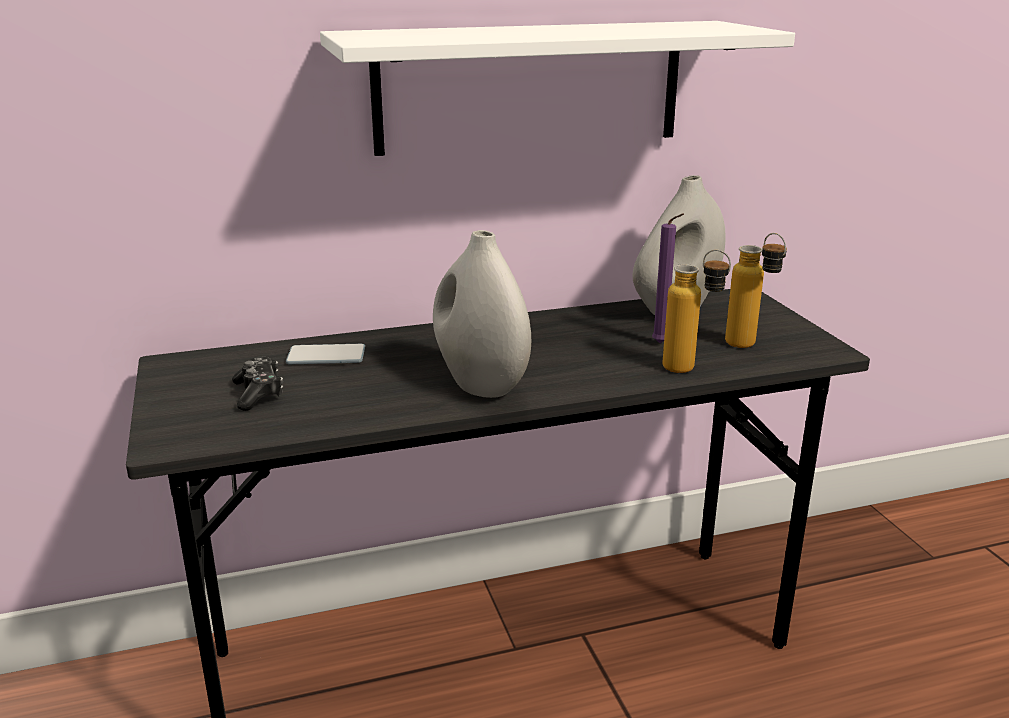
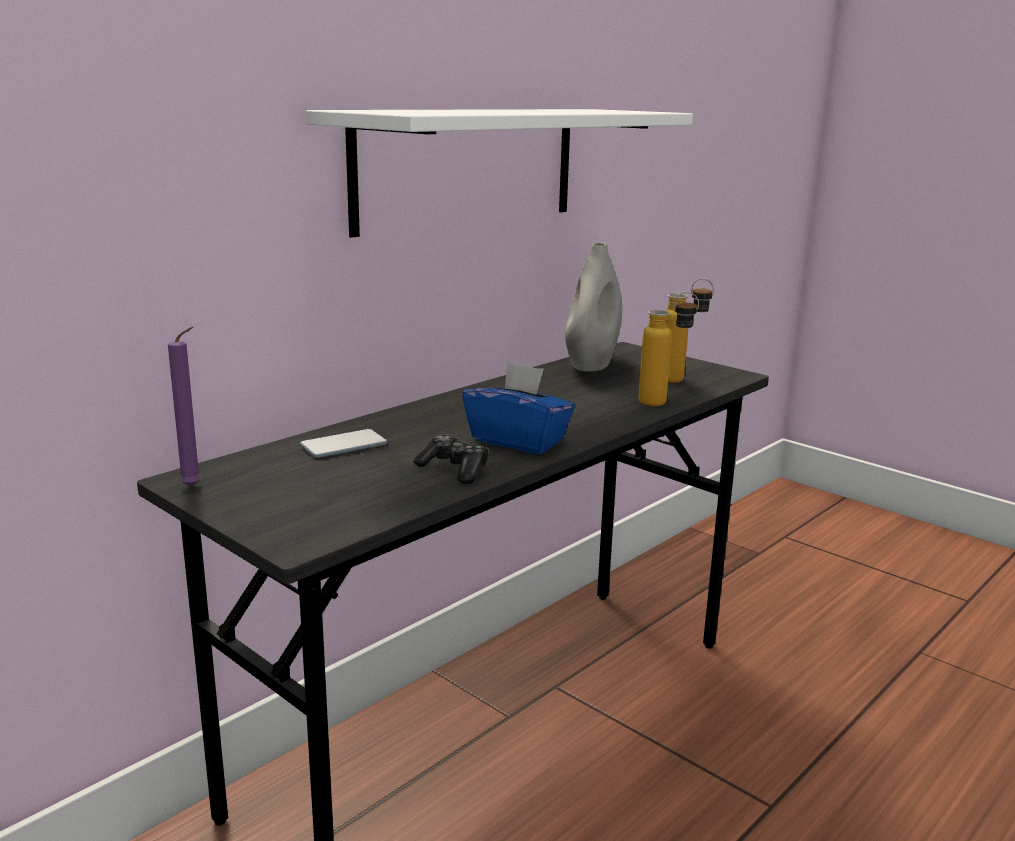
camera: 30 degrees left, 5 degrees down
(259, 393) = (325, 485): game controller -> game controller (454, 469)
(480, 384) = (518, 441): white vase -> blue tissue box
(662, 344) = (616, 389): purple candle -> purple candle (194, 487)

